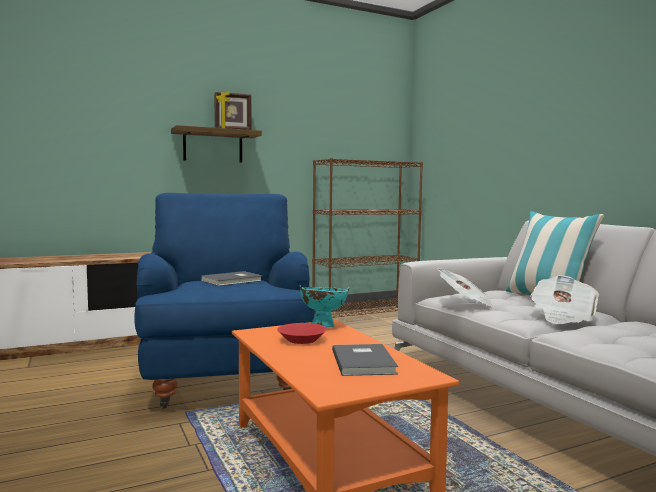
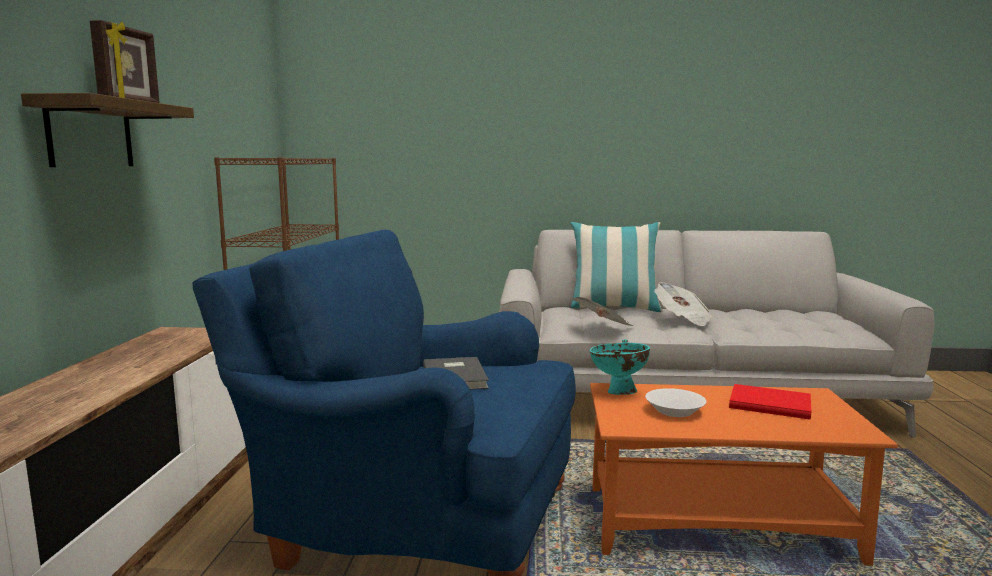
camera: 60 degrees left, 5 degrees up
(302, 340) = (674, 411): red bowl -> white bowl
(365, 362) = (768, 403): grey book -> red book

